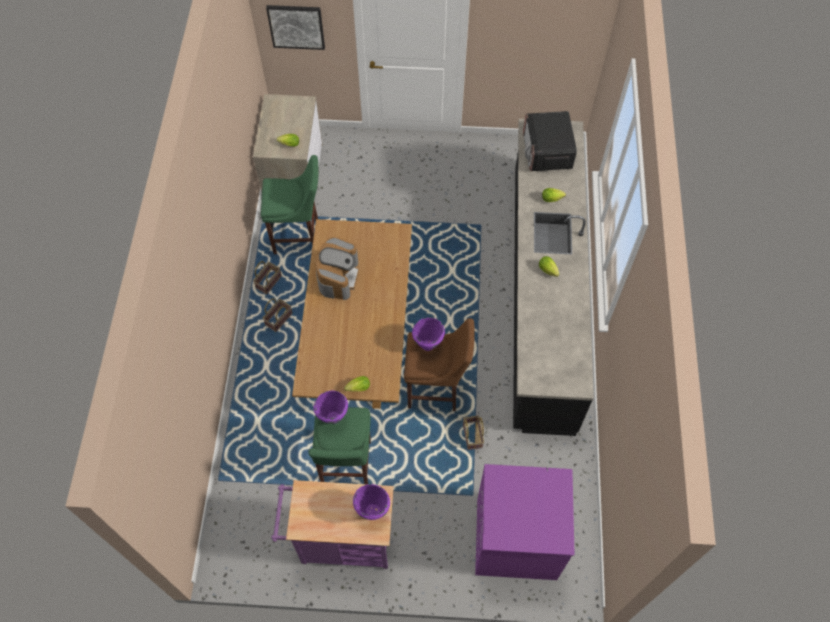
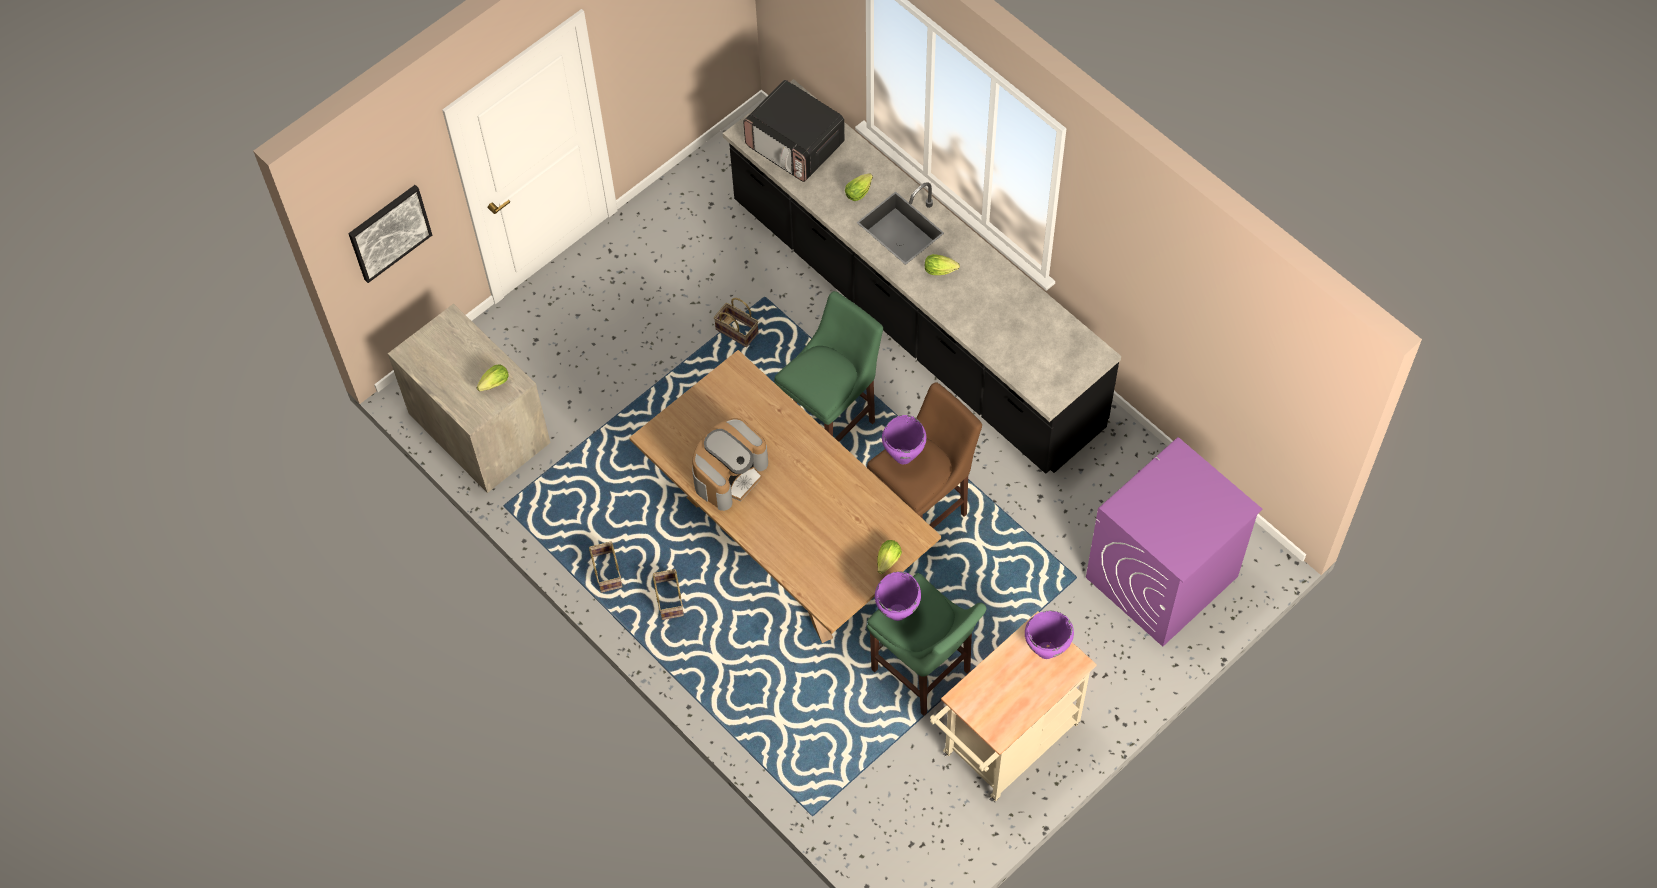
camera: 45 degrees left, 0 degrees up
(299, 237) = (579, 493): green stool -> green stool (832, 423)
(338, 276) = (729, 474): coffee machine -> coffee machine turned 75 degrees clockwise
(340, 541) = (1005, 746): purple cart -> beige cart
(473, 436) = (1012, 522): basket -> basket (738, 331)

